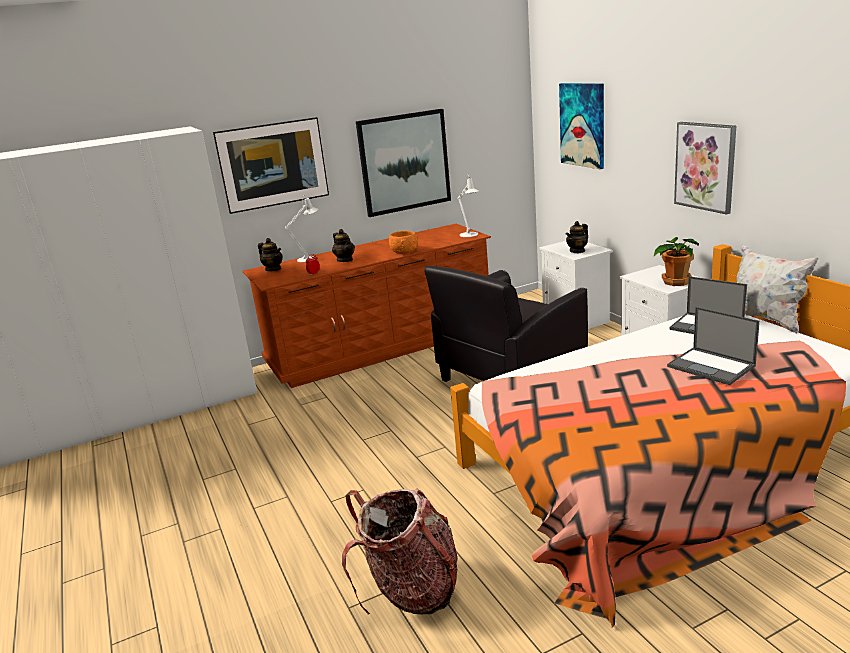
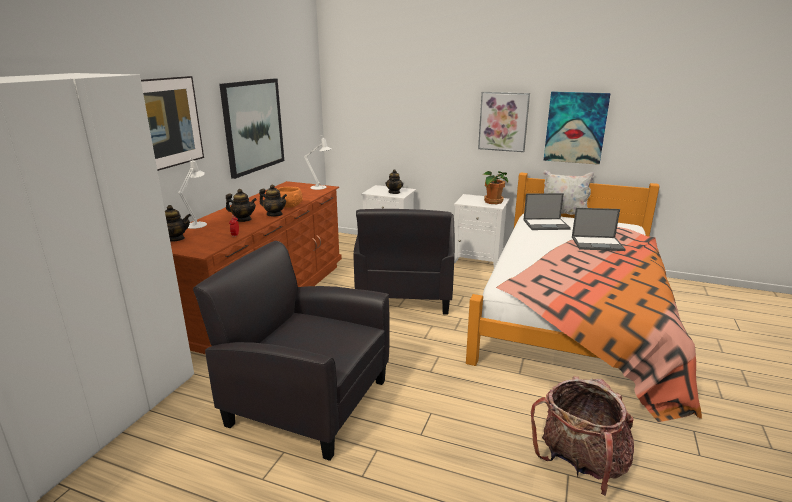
camera: 45 degrees left, 0 degrees up
(296, 441) = (307, 401): none -> black armchair
(376, 259) = (274, 214): none -> teapot
(582, 125) = (382, 96): picture -> picture (575, 127)

